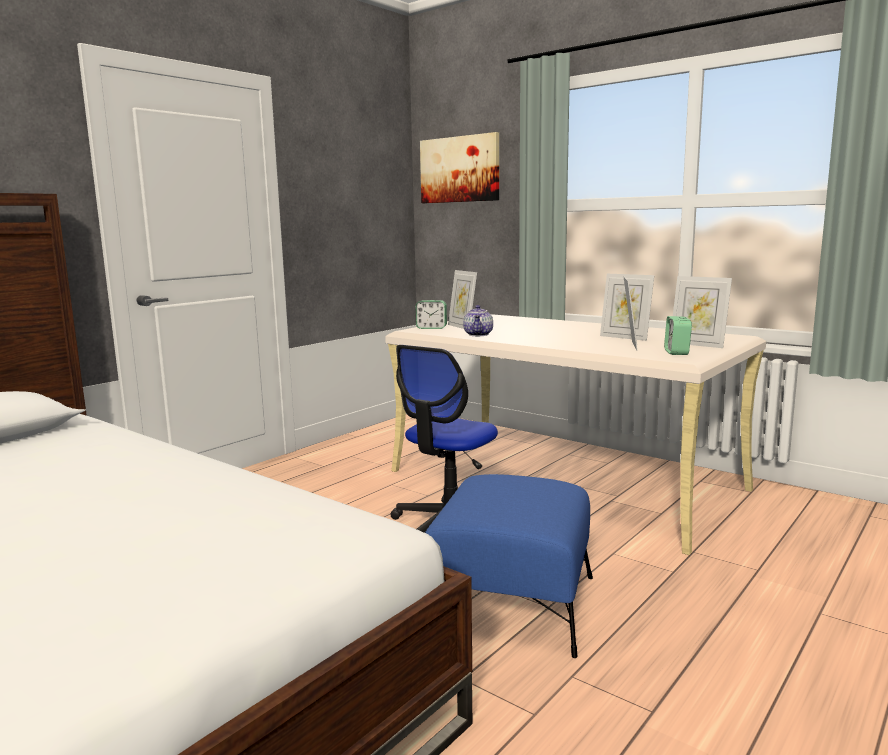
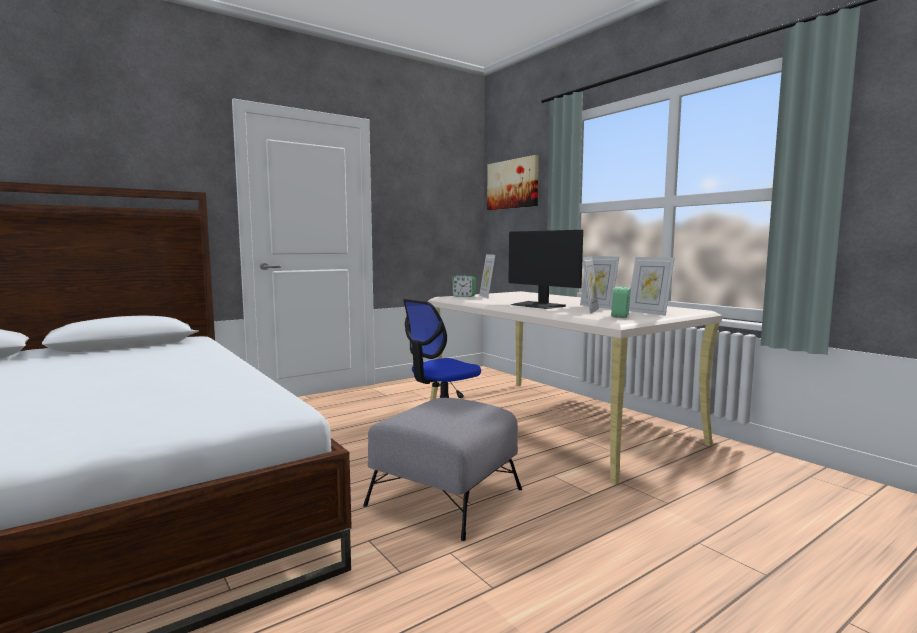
camera: 15 degrees right, 5 degrees down
(479, 334) = (489, 301): teapot -> none
(510, 603) = (444, 497): blue ottoman -> grey ottoman
(553, 340) = (538, 305): none -> monitor

